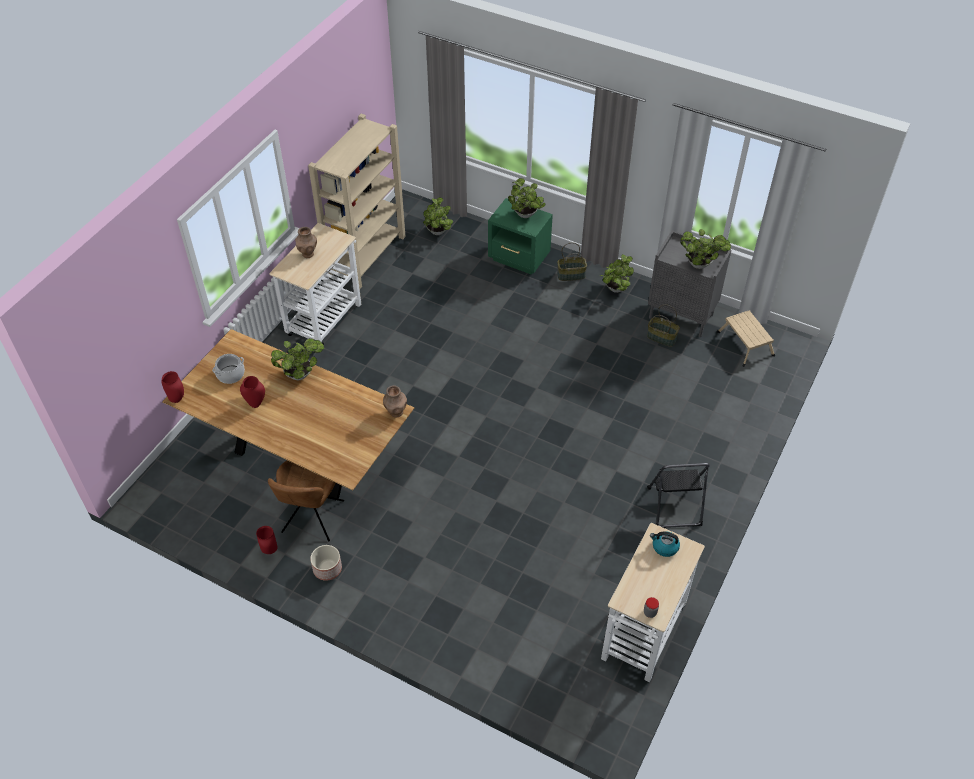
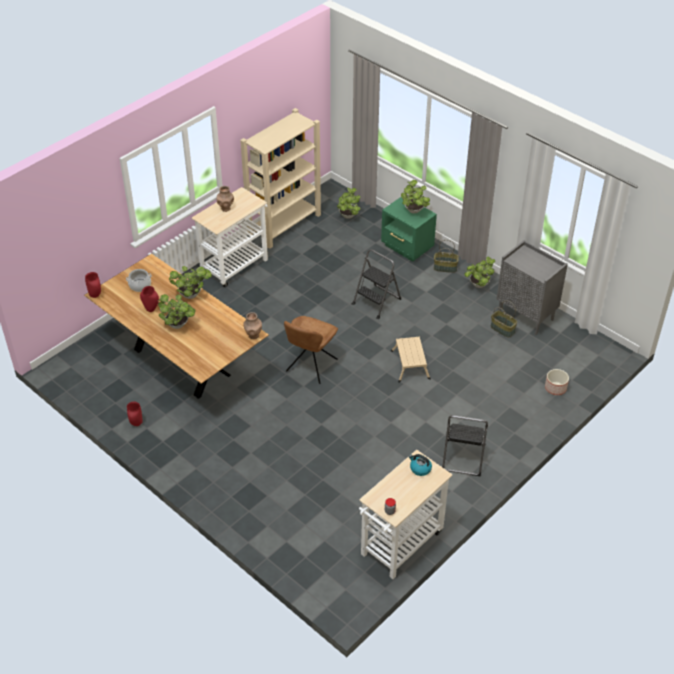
camera: 15 degrees right, 5 degrees down
(312, 518) = (175, 408): brown chair -> brown chair (310, 366)
(327, 569) = (174, 445): planter -> planter (555, 388)
(508, 330) = (378, 300): none -> black step ladder
(700, 264) = (538, 270): potted plant -> potted plant (179, 325)
(745, 344) = (572, 347): beige step ladder -> beige step ladder (410, 365)

